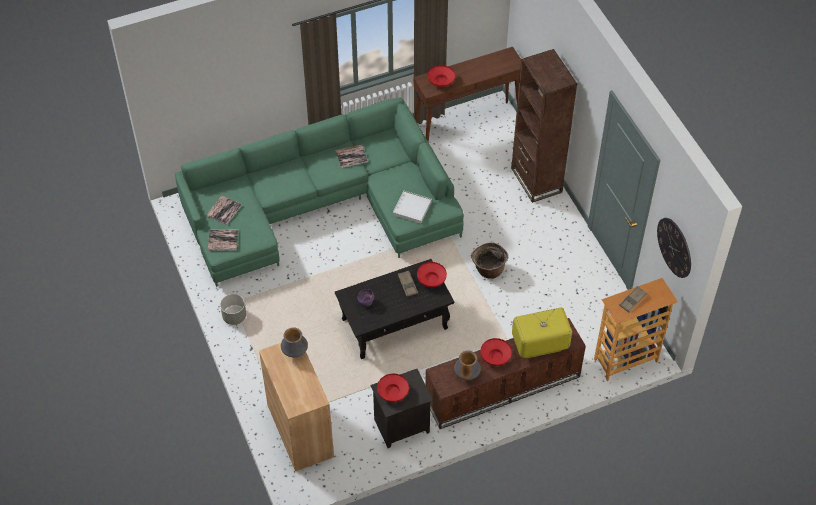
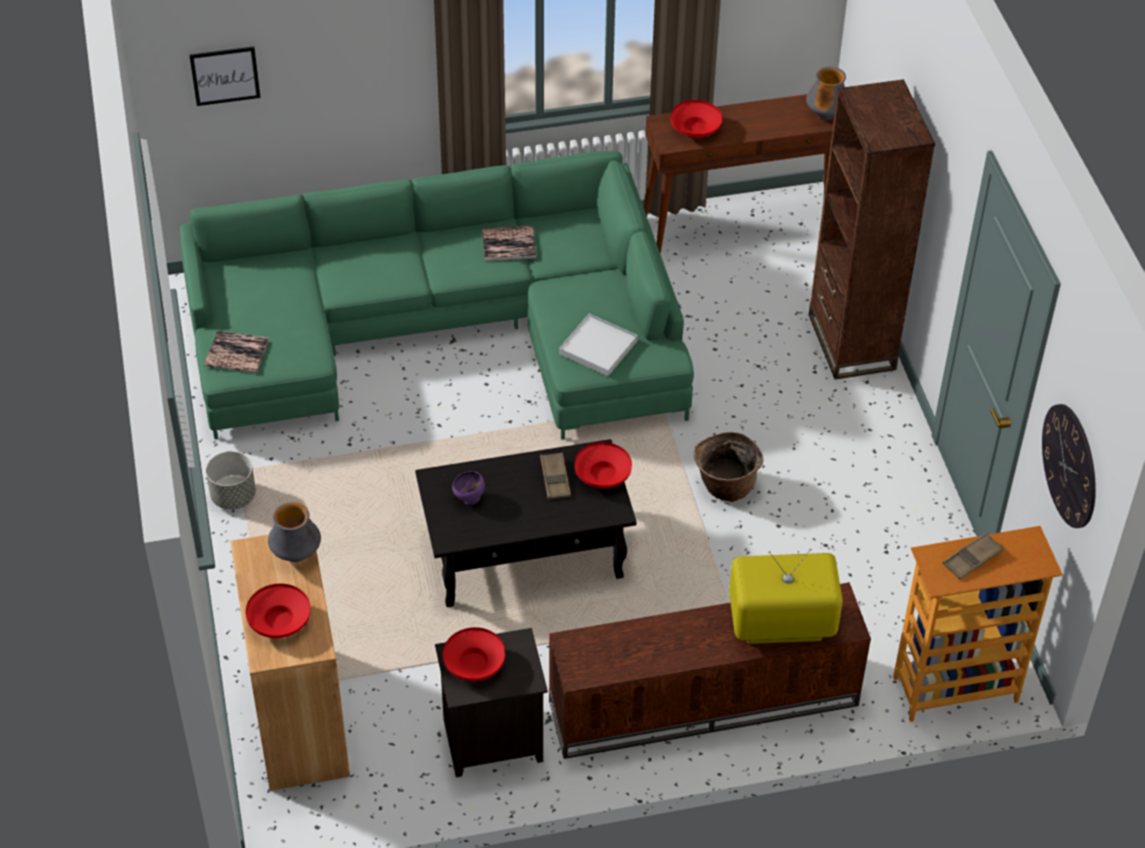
camera: 10 degrees right, 5 degrees down
(192, 93) = (225, 75): none -> picture
(224, 210) = (253, 302): book -> none
(467, 375) = (626, 656): vase -> vase (826, 116)
(495, 356) = (689, 631): red bowl -> red bowl (279, 621)

